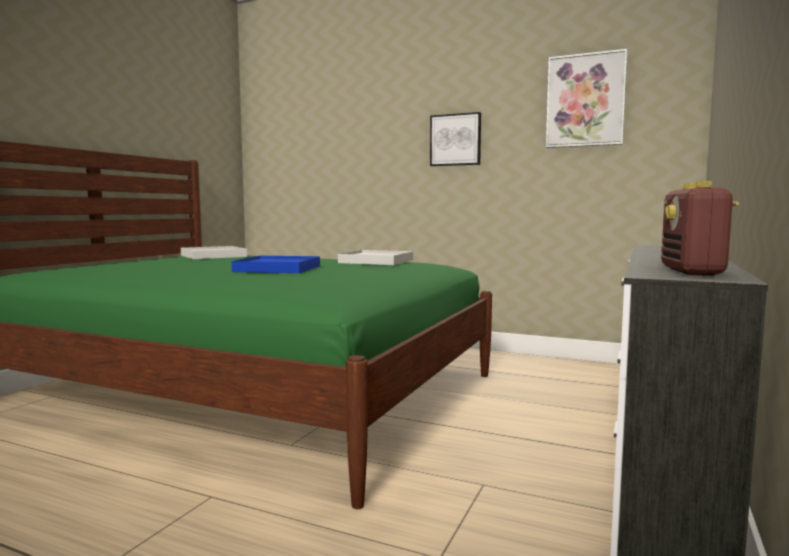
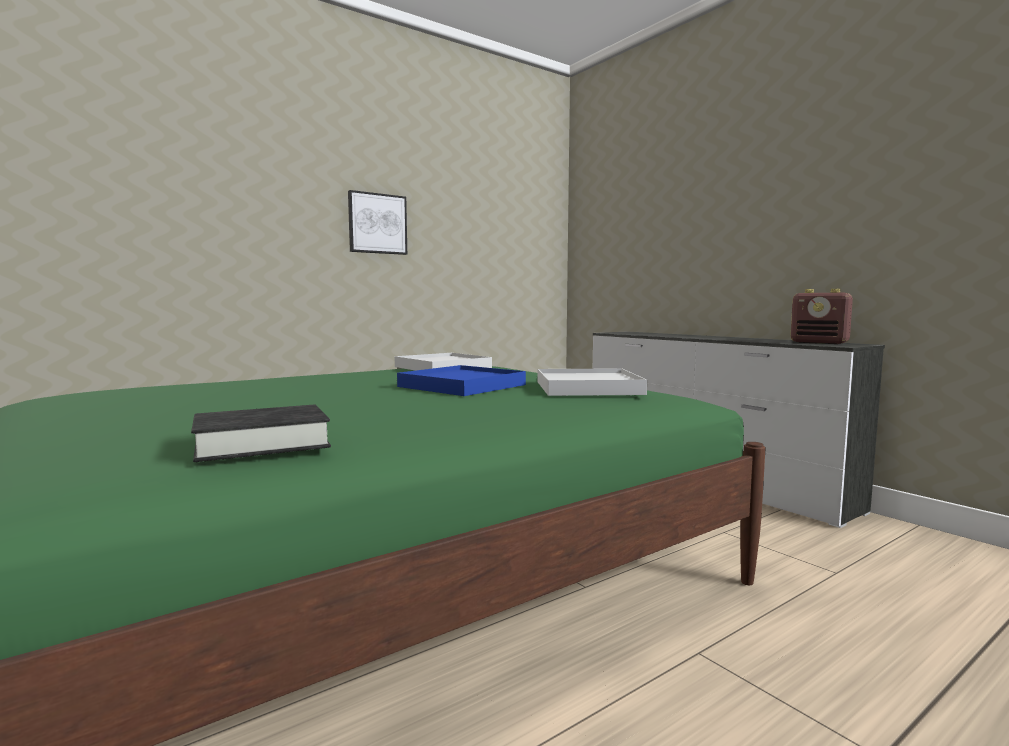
camera: 60 degrees left, 0 degrees up
(84, 272) = (261, 443): none -> black book
(213, 256) = (172, 391): white tray -> white tray (588, 388)
(585, 100) = (493, 204): picture -> none

